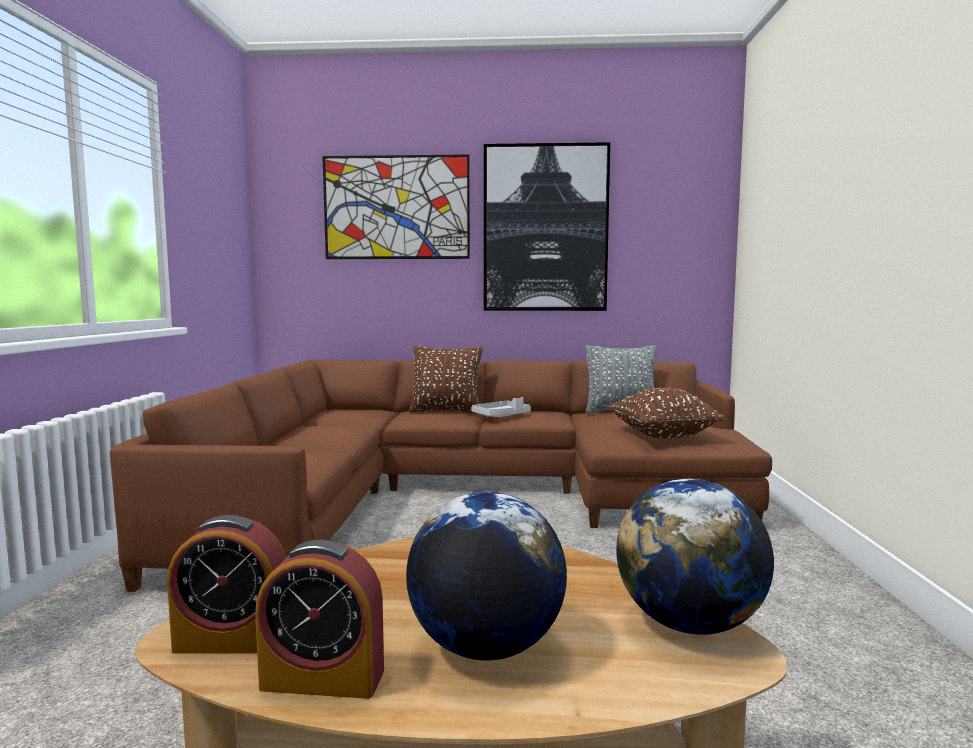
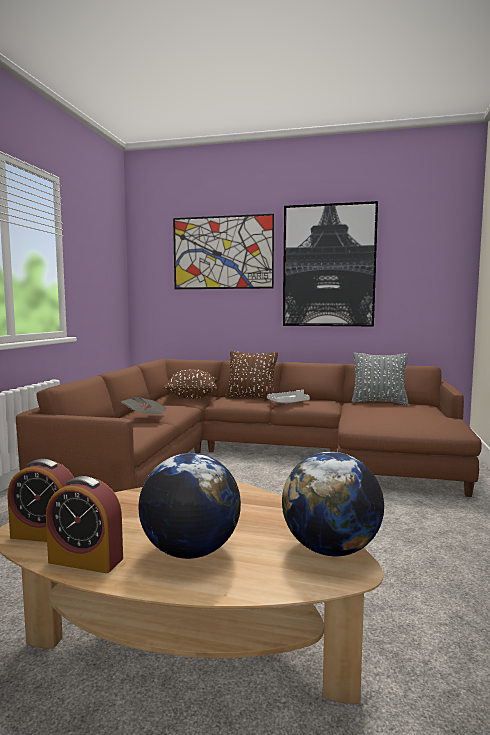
camera: 10 degrees right, 0 degrees up
(308, 446) = (146, 419): none -> newspaper
(662, 435) = (400, 421): brown pillow -> brown pillow (192, 397)

